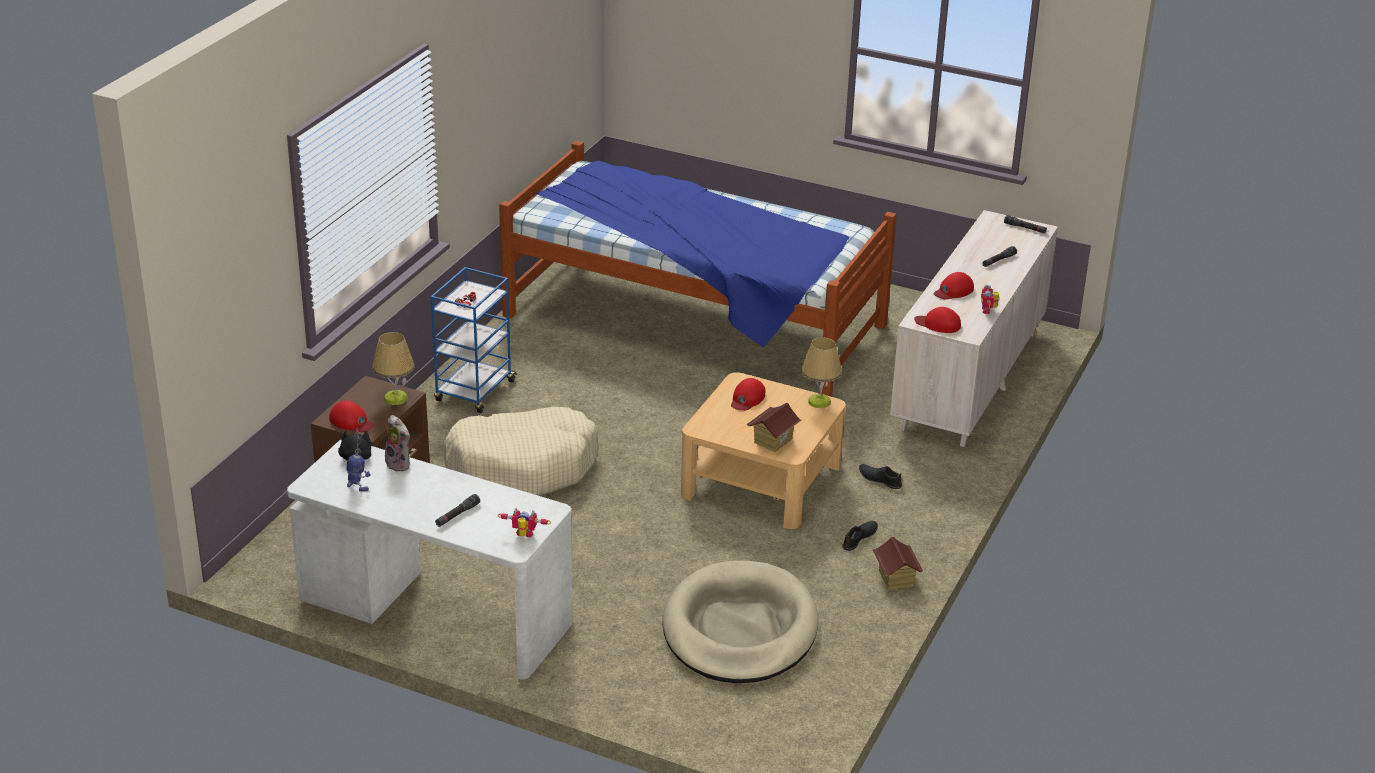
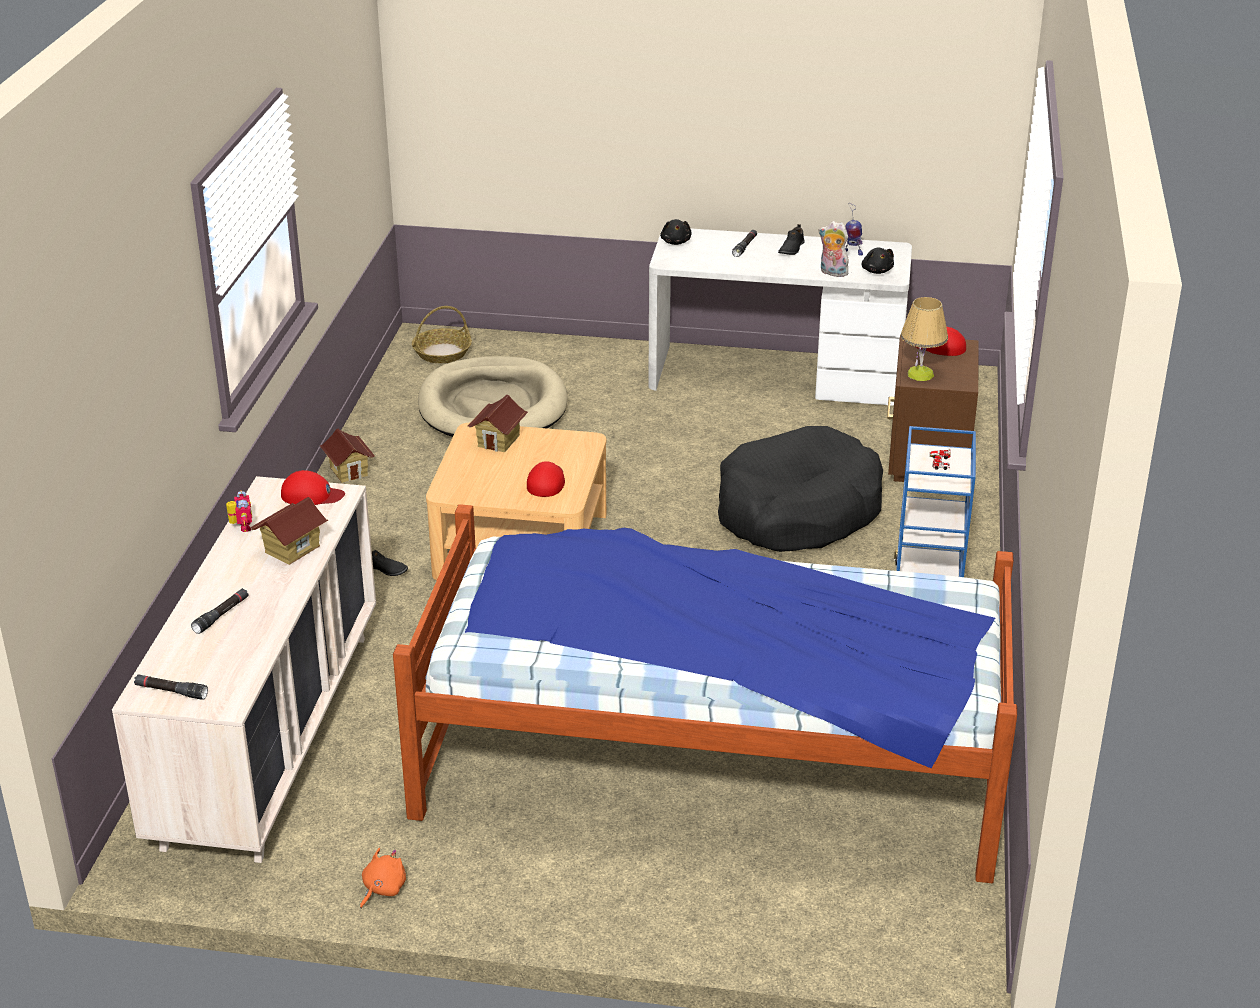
camera: 165 degrees right, 0 degrees up
(523, 467) = (797, 511): beige dog bed -> black dog bed
(523, 536) = (676, 242): toy robot -> black plush toy
(772, 719) = (442, 353): none -> basket
(819, 402) = (458, 493): table lamp -> none
(859, 538) = (393, 502): black shoe -> black shoe (791, 249)
(905, 298) = (382, 889): none -> orange plush toy
(953, 291) = (292, 549): red cap -> toy house

